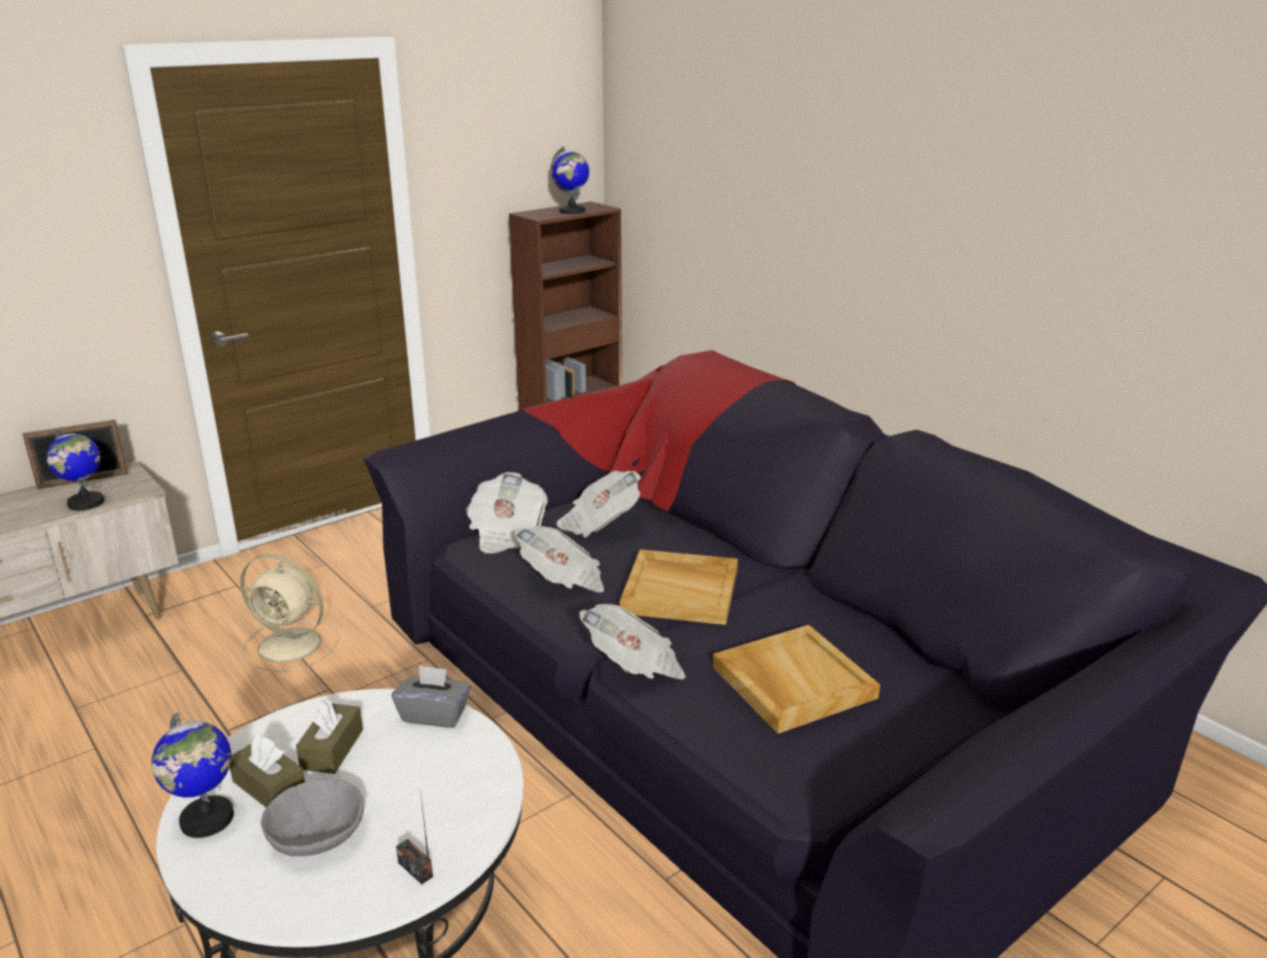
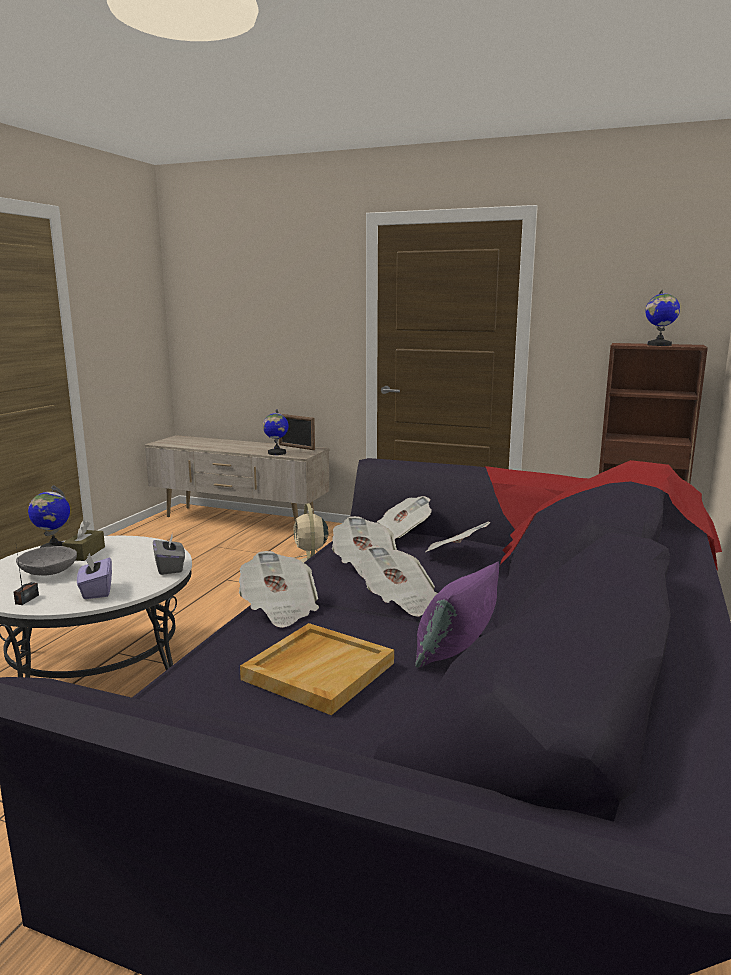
camera: 60 degrees right, 10 degrees down
(332, 749) = (123, 556): brown tissue box -> none
(453, 795) = (96, 591): none -> purple tissue box
(681, 591) = (399, 600): beige tray -> newspaper
(805, 602) = (455, 652): none -> purple pillow

